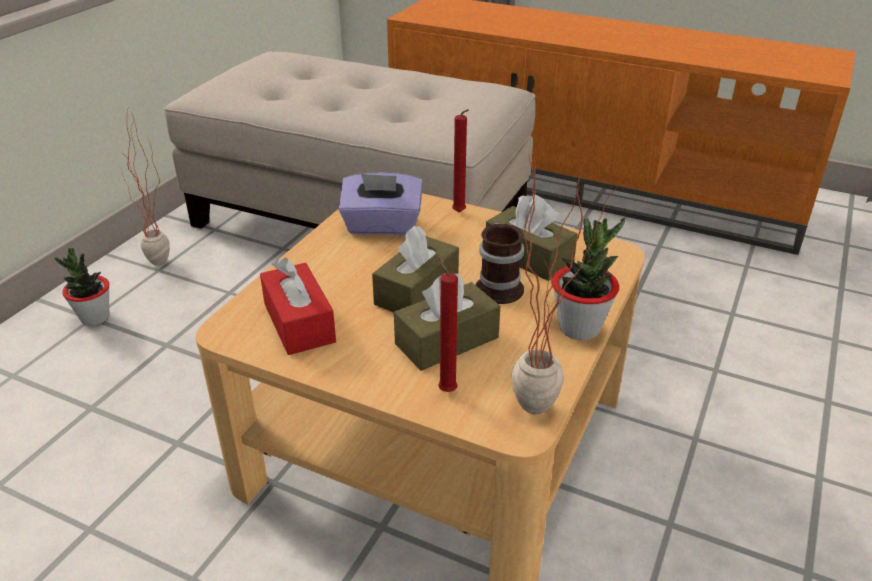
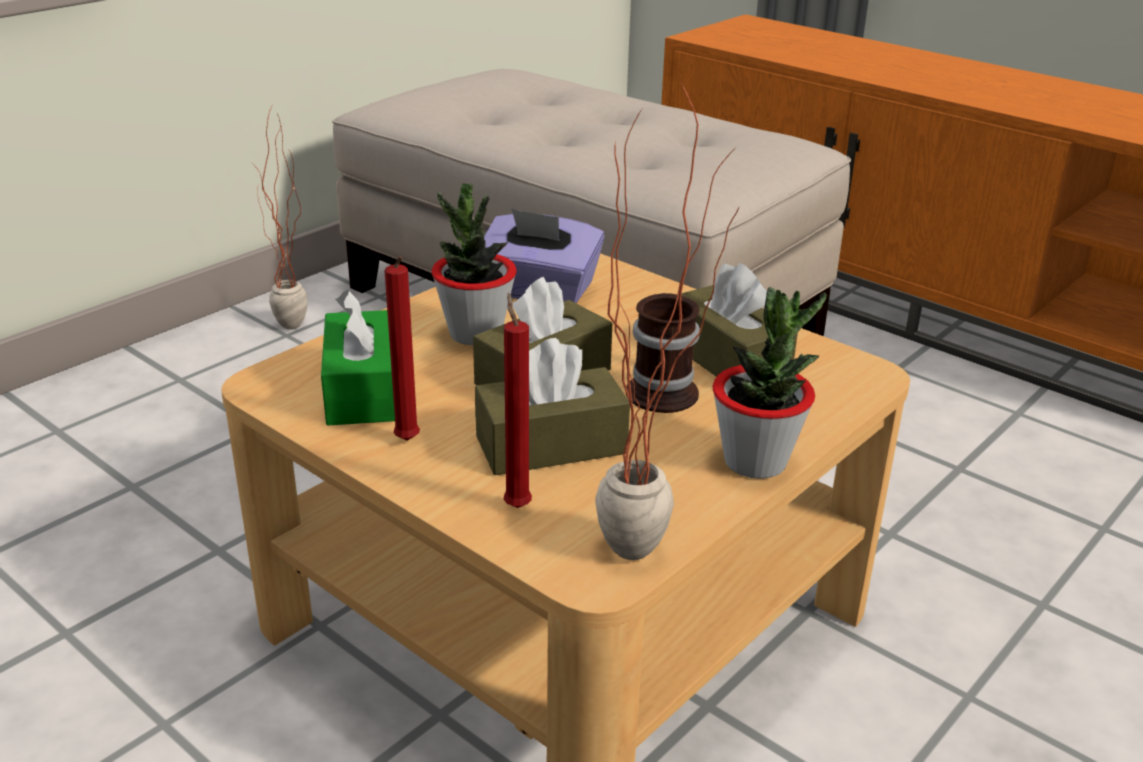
camera: 15 degrees right, 5 degrees down
(95, 318) = (183, 380): potted plant -> potted plant (475, 334)
(299, 323) = (362, 390): red tissue box -> green tissue box
(460, 213) = (657, 291): red candle -> red candle (407, 443)

